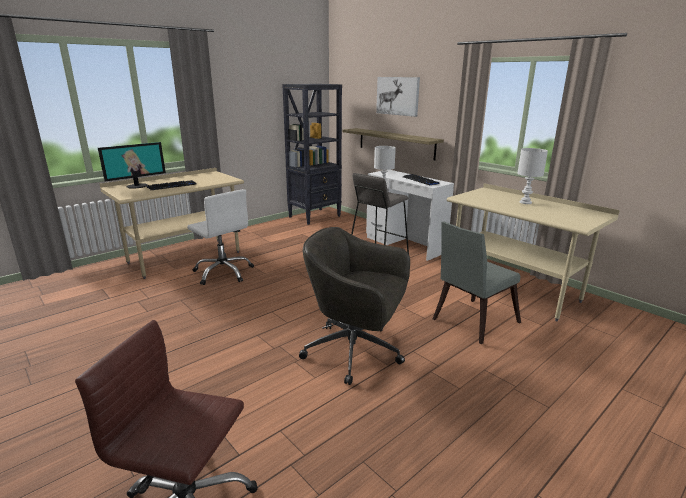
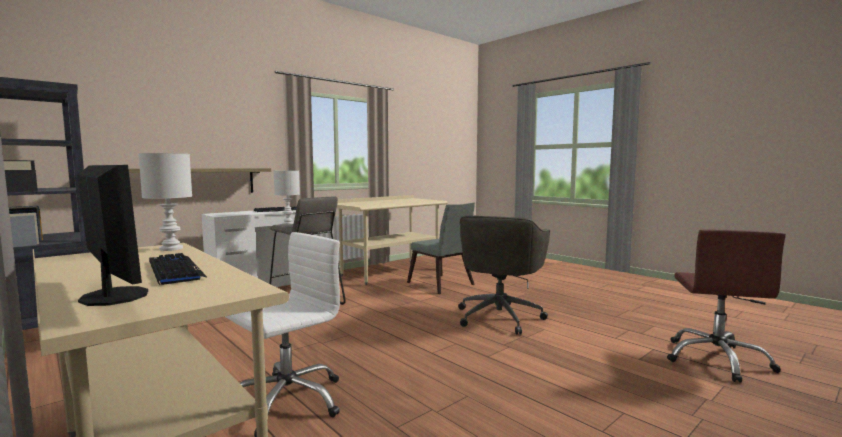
camera: 90 degrees left, 15 degrees down
(398, 96) = (181, 120): picture -> none
(525, 202) = (382, 201): white table lamp -> white table lamp (172, 248)

